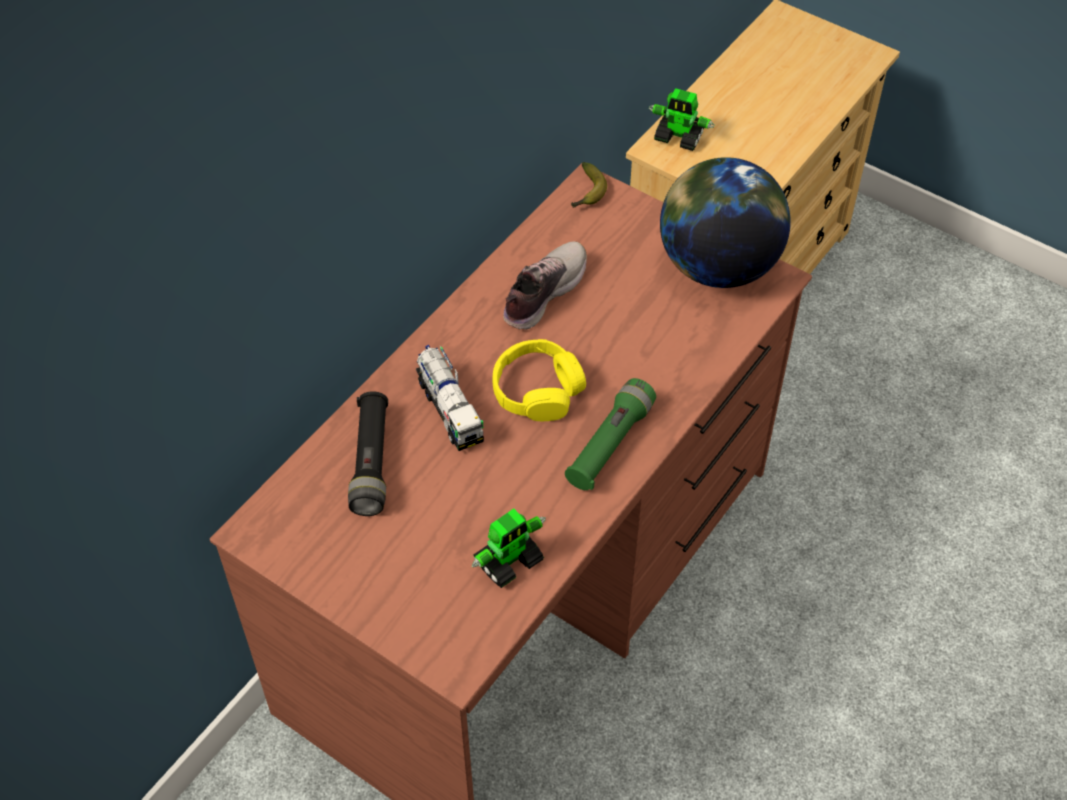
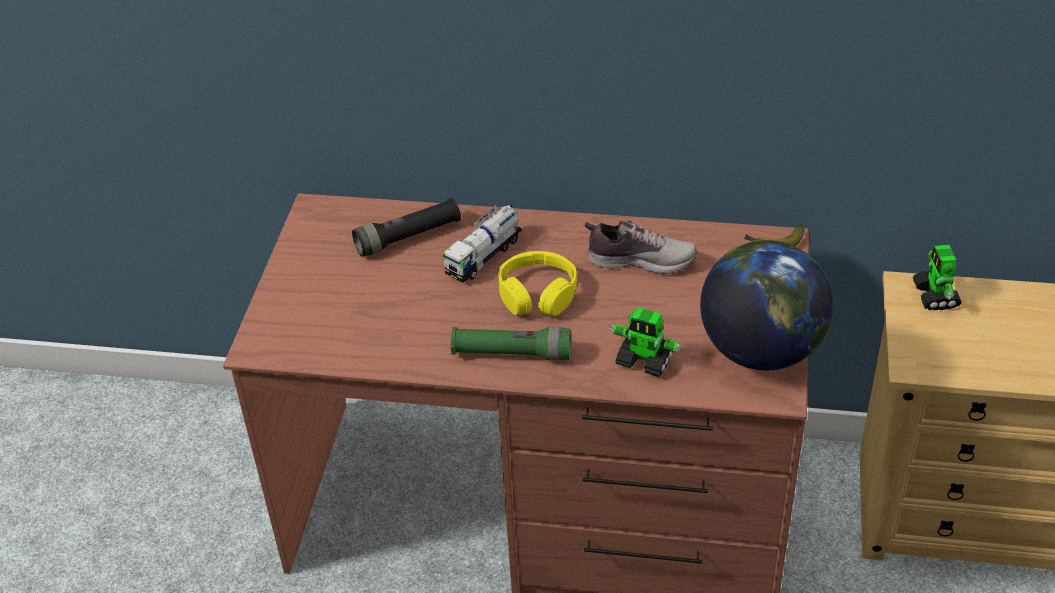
camera: 65 degrees right, 10 degrees down
(509, 561) = (363, 340): toy robot -> toy robot (645, 361)

